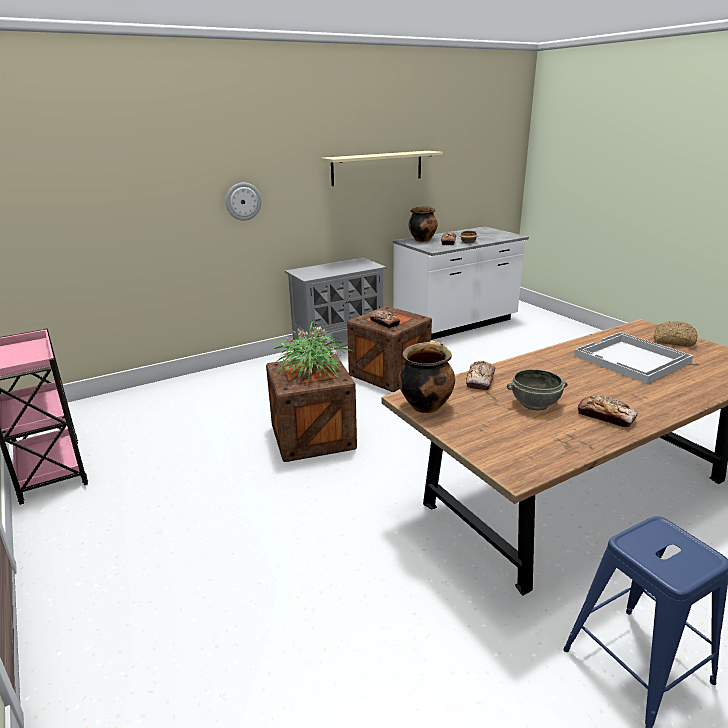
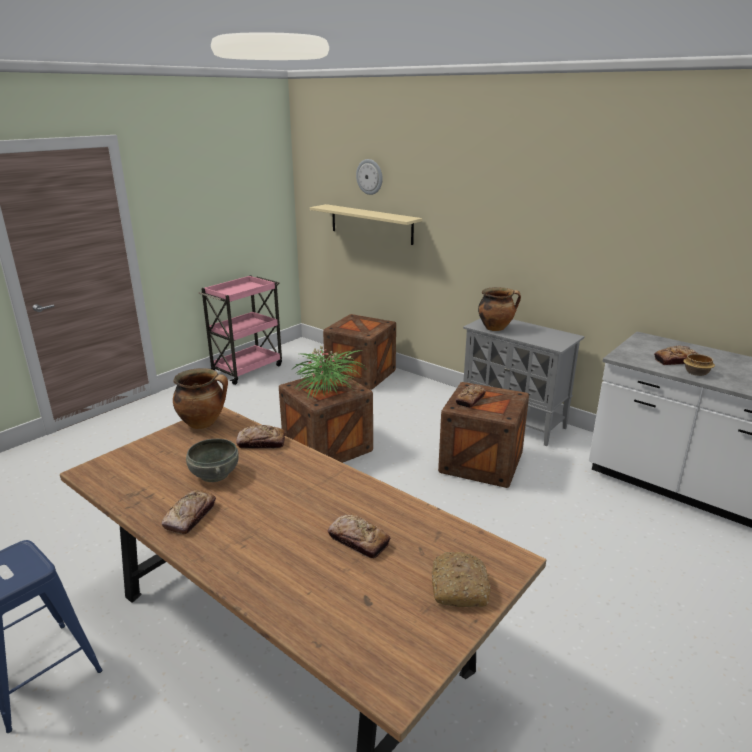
camera: 70 degrees right, 0 degrees up
(175, 396) = (360, 375): none -> crate
(243, 201) = (466, 233): wall clock -> wall clock (370, 176)
(377, 168) = (631, 232): beige shelf -> beige shelf (371, 224)
(422, 240) = (662, 345): cooking pot -> cooking pot (496, 328)
(632, 359) = (358, 541): white tray -> bread

